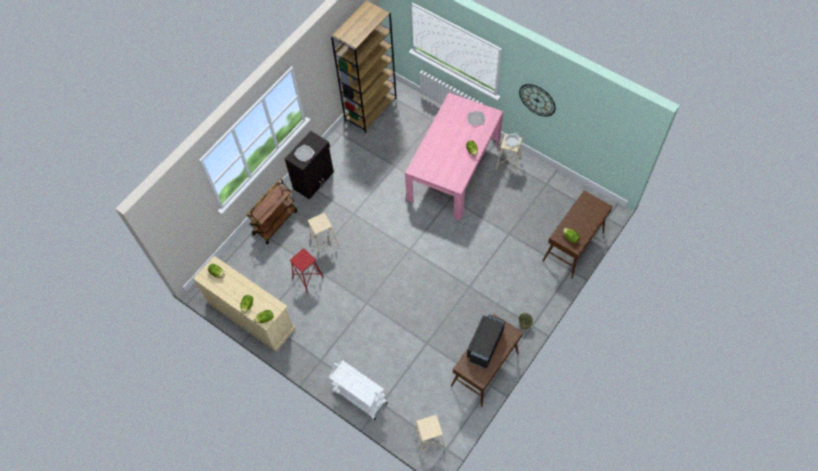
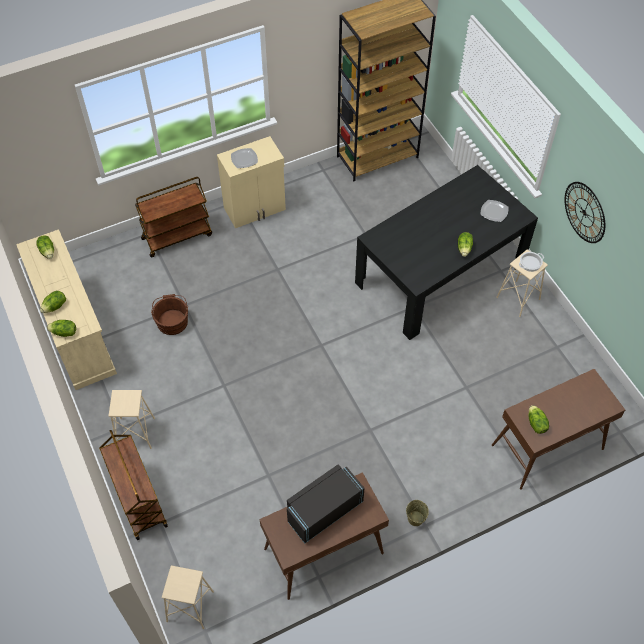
camera: 25 degrees right, 5 degrees down
(308, 278) = (172, 320): red stool -> brown bucket
(314, 180) = (255, 209): black cabinet -> beige cabinet
(324, 243) = (220, 287): beige stool -> beige stool (136, 433)
(359, 397) = (138, 499): white cart -> brown cart
(454, 169) = (440, 273): pink dining table -> black dining table

